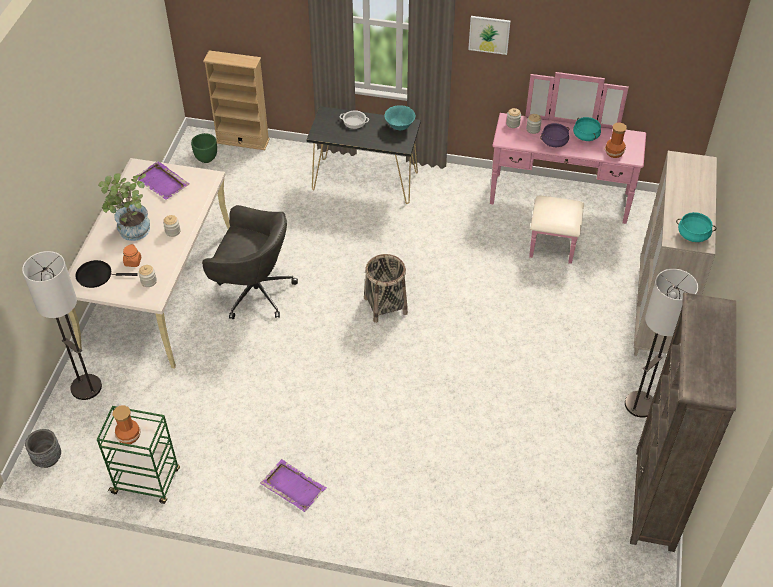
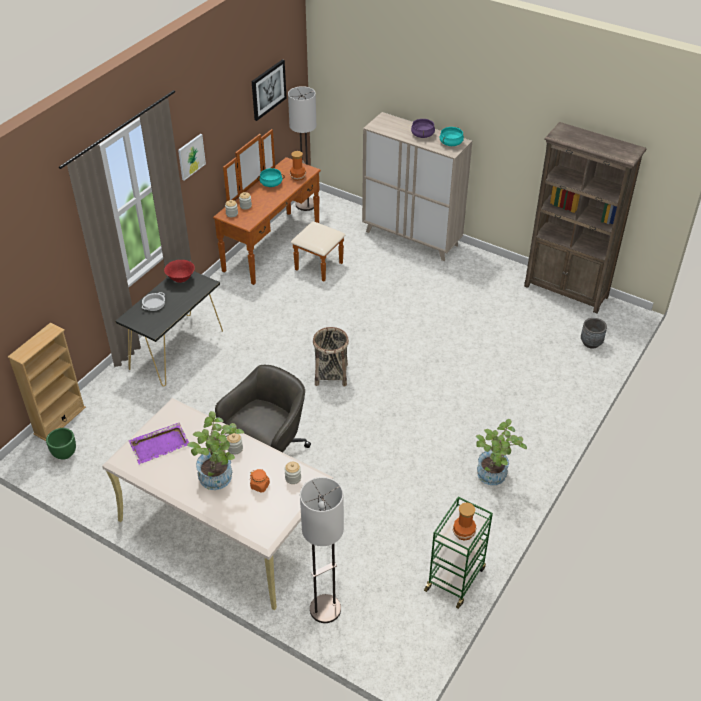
camera: 70 degrees left, 5 degrees down
(48, 459) = (401, 655): grey planter -> grey planter (591, 343)
(97, 276) = (264, 517): black frying pan -> none
(293, 486) = (493, 477): purple tray -> potted plant
(399, 127) = (181, 279): turquoise bowl -> red bowl
(554, 142) = (267, 200): purple cooking pot -> purple cooking pot (422, 135)
(558, 209) = (283, 251): pink dresser -> brown dresser
(640, 404) = (487, 272): floor lamp -> floor lamp (305, 204)
(643, 43) = (268, 89): none -> picture

